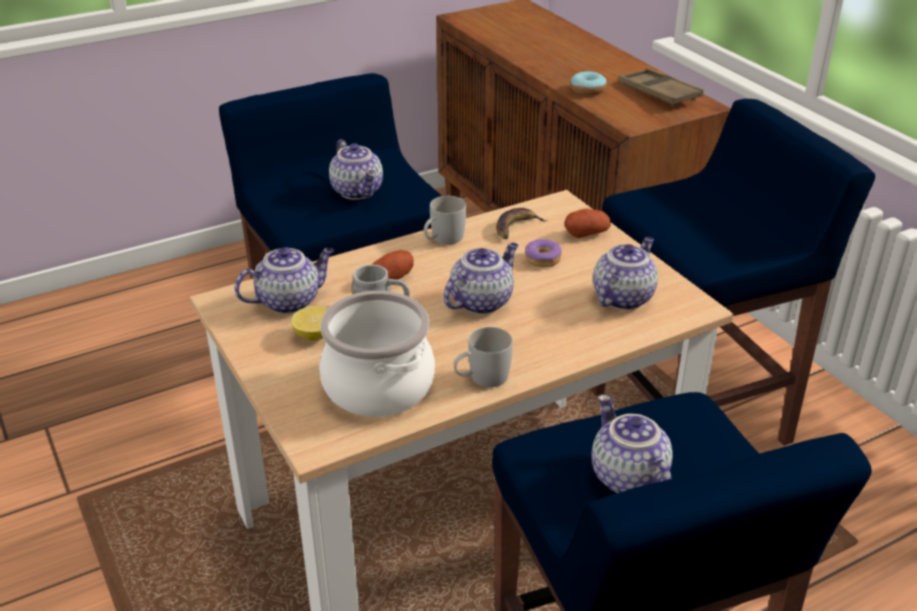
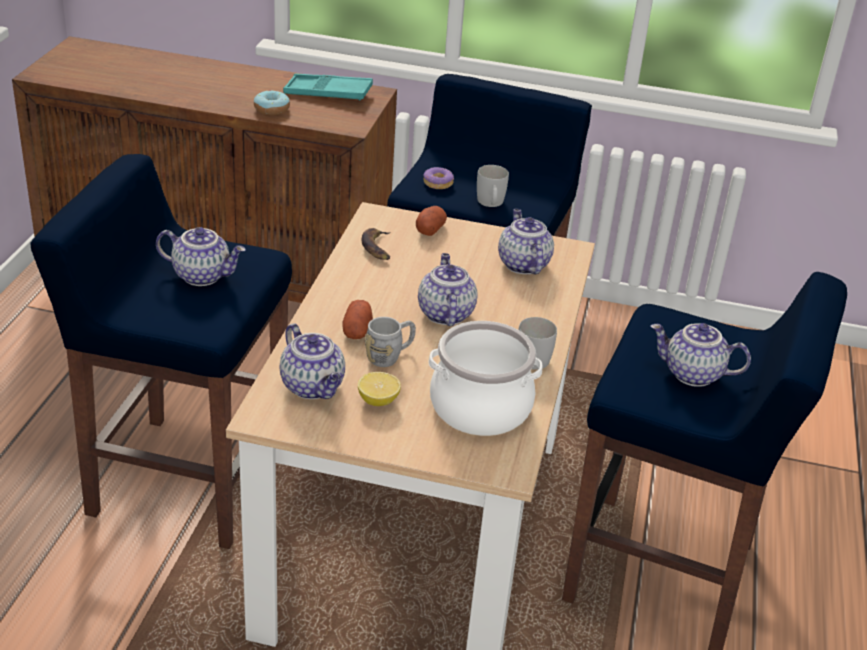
camera: 50 degrees left, 0 degrees up
(289, 301) = (313, 387): teapot -> teapot turned 135 degrees clockwise
(443, 240) = (342, 282): white mug -> white mug (490, 204)
(543, 259) = (433, 263): donut -> donut (438, 183)
(659, 93) = (328, 93): brown tray -> turquoise tray

